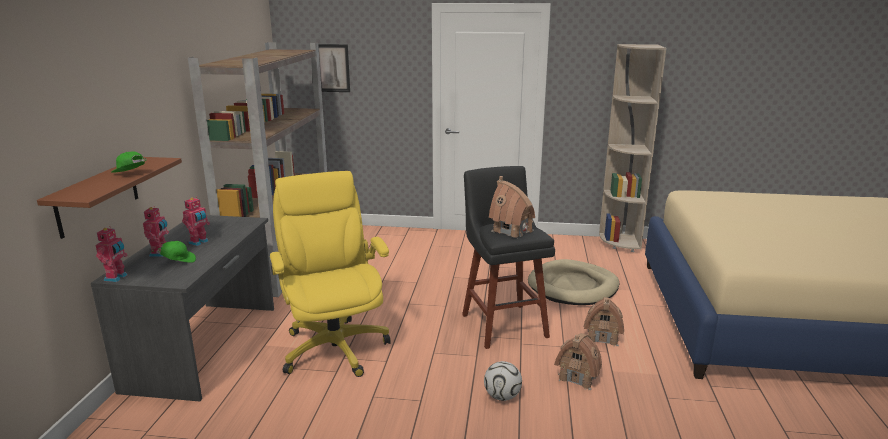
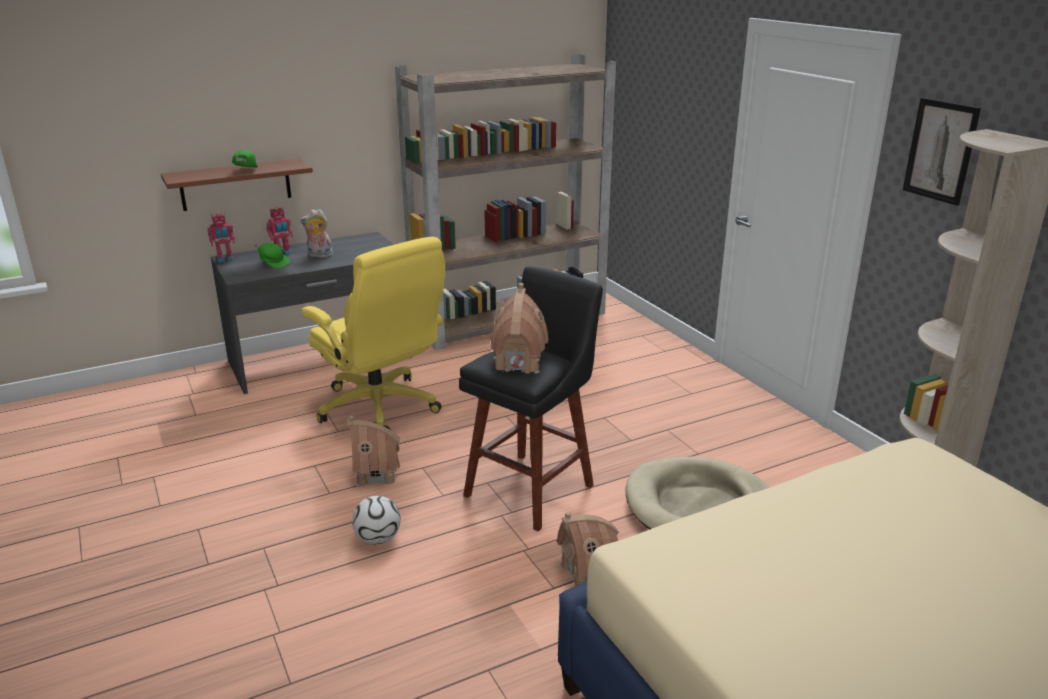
camera: 55 degrees right, 5 degrees up
(199, 242) = (319, 255): toy robot -> plush toy
(333, 68) = (647, 98): picture -> picture (940, 151)
(334, 344) = (382, 410): yellow office chair -> yellow office chair turned 105 degrees clockwise
(578, 377) = (467, 581): toy house -> toy house (377, 474)

